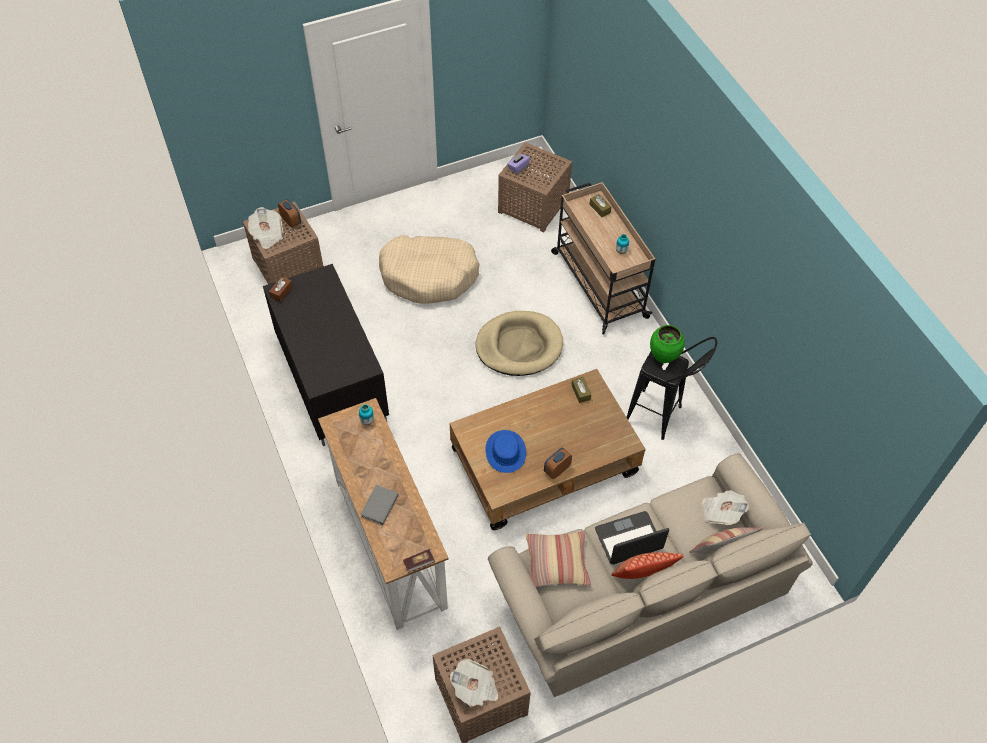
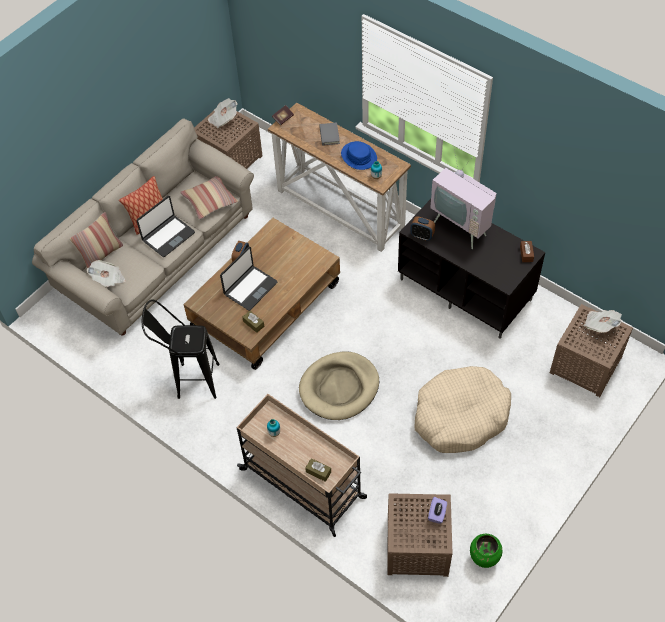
camera: 155 degrees right, 0 degrees up
(291, 221) = (593, 347): alarm clock -> alarm clock (422, 236)
(316, 347) = (462, 227): none -> television
(505, 452) = (285, 256): blue hat -> blue hat (359, 156)
(564, 432) = (250, 288): none -> laptop
(663, 356) = (191, 345): green vase -> green vase (484, 559)

